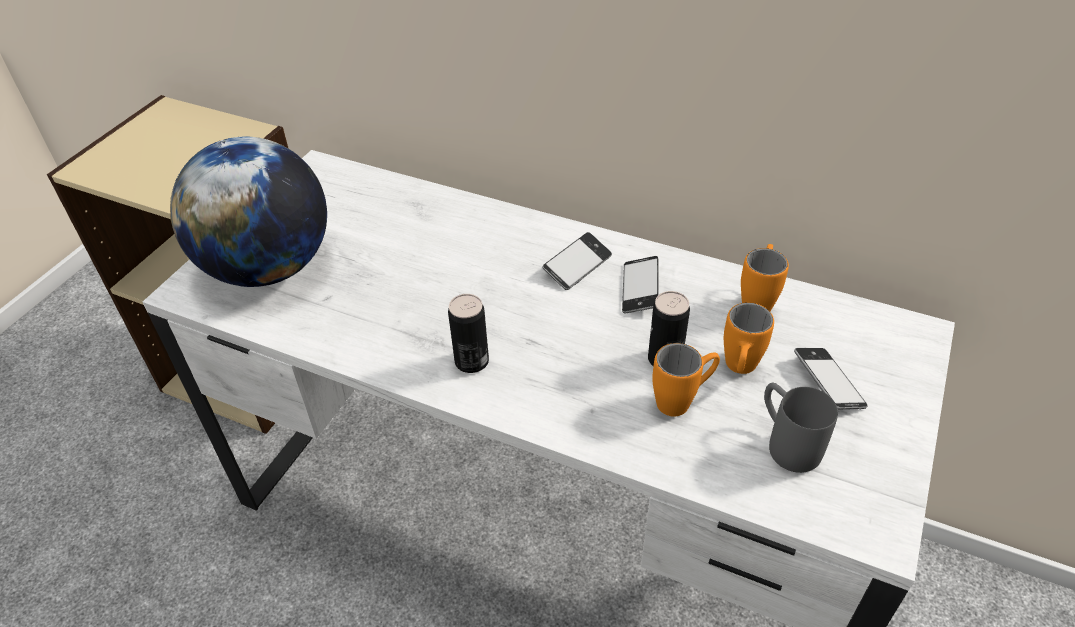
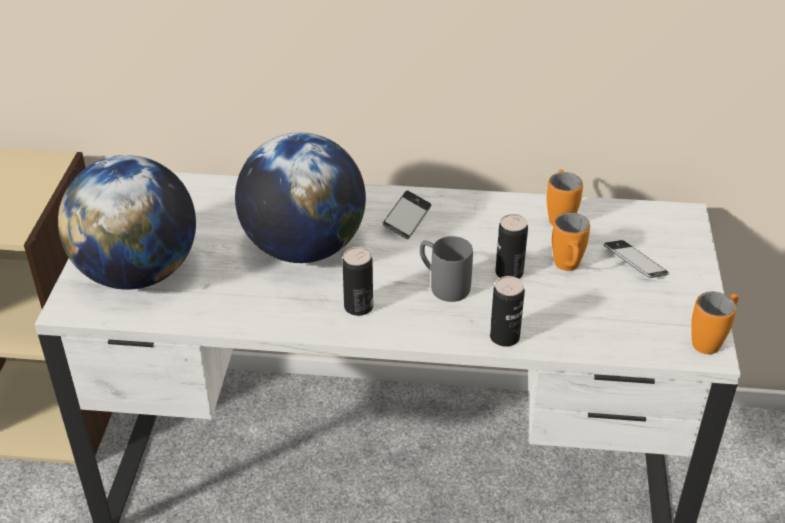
camera: 20 degrees left, 5 degrees down
(449, 276) = (304, 248): none -> globe
(621, 443) = (504, 337): none -> can
(640, 289) = (466, 227): phone -> none
(682, 400) = (535, 298): orange mug -> orange mug (711, 340)
(785, 442) = (621, 309): grey mug -> grey mug (443, 285)

